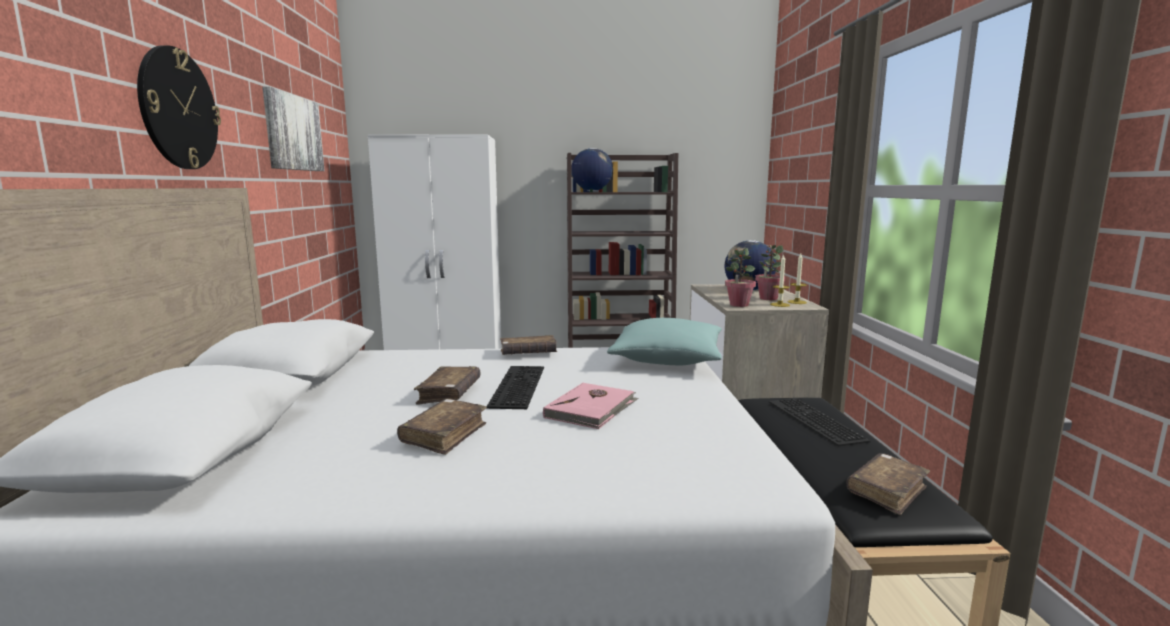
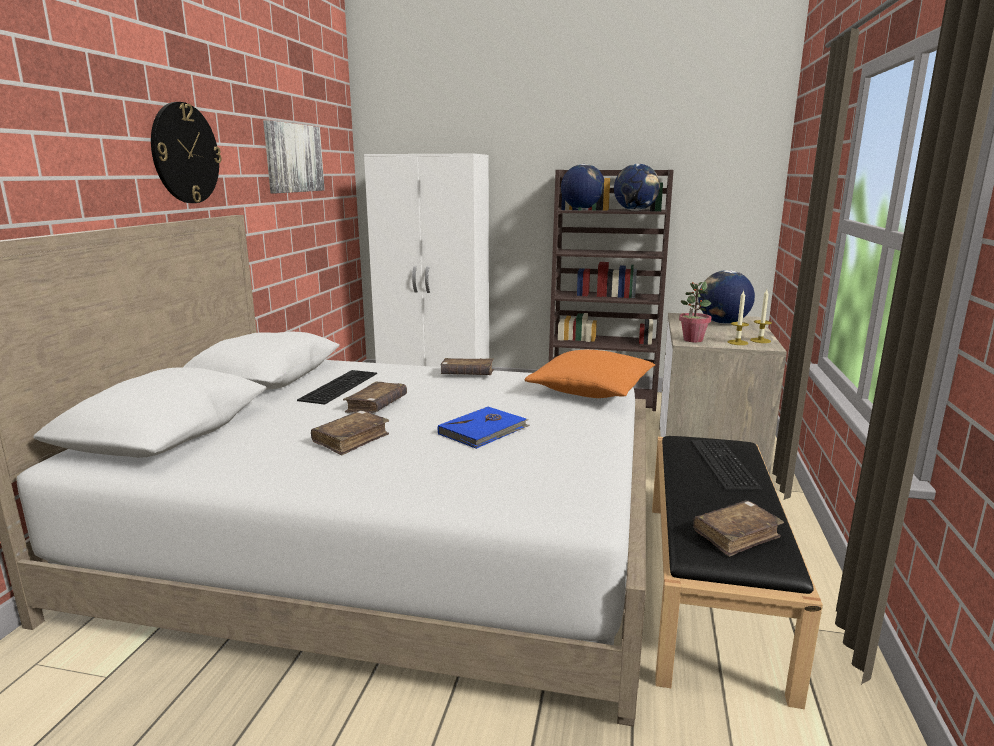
camera: 15 degrees right, 5 degrees up
(515, 385) = (435, 403): keyboard -> keyboard (338, 386)
(592, 409) = (484, 431): pink book -> blue book
(643, 191) = (635, 210): none -> globe
(667, 360) = (591, 391): turquoise pillow -> orange pillow
(768, 298) = (733, 334): potted plant -> none

